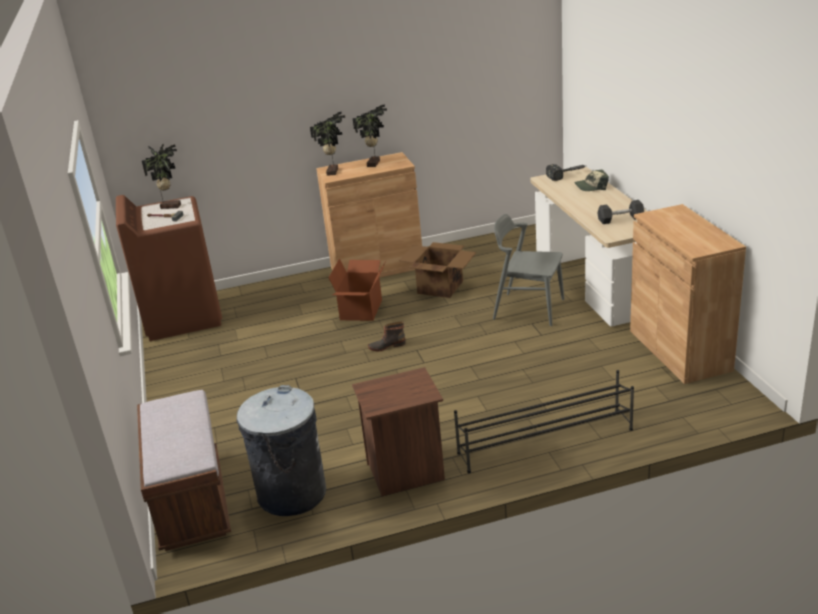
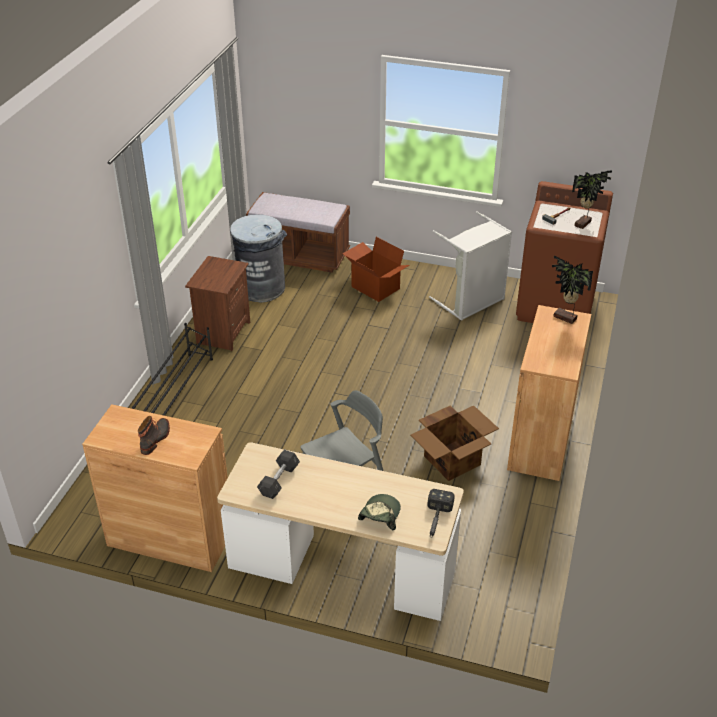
camera: 120 degrees right, 10 degrees up
(209, 355) = (471, 302): none -> grey laundry basket
(362, 310) = (460, 397): cardboard box -> cardboard box (374, 288)
(375, 163) = (559, 349): potted plant -> none
(386, 346) = (382, 385): boot -> boot (156, 439)

